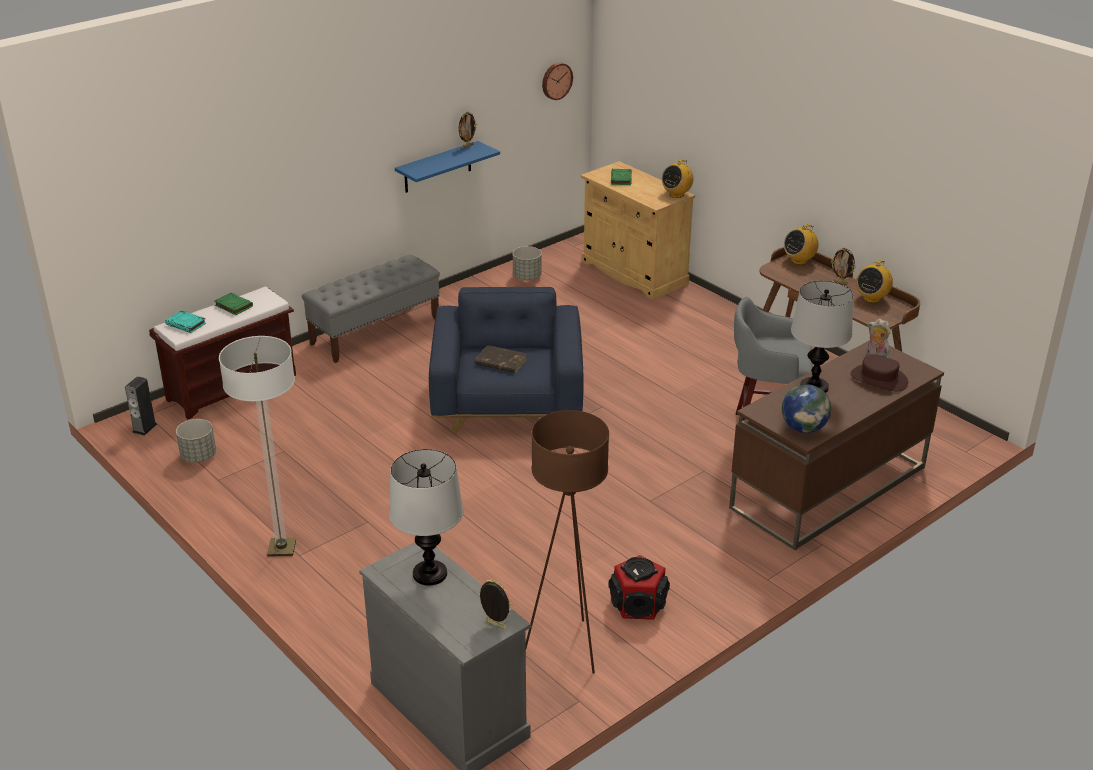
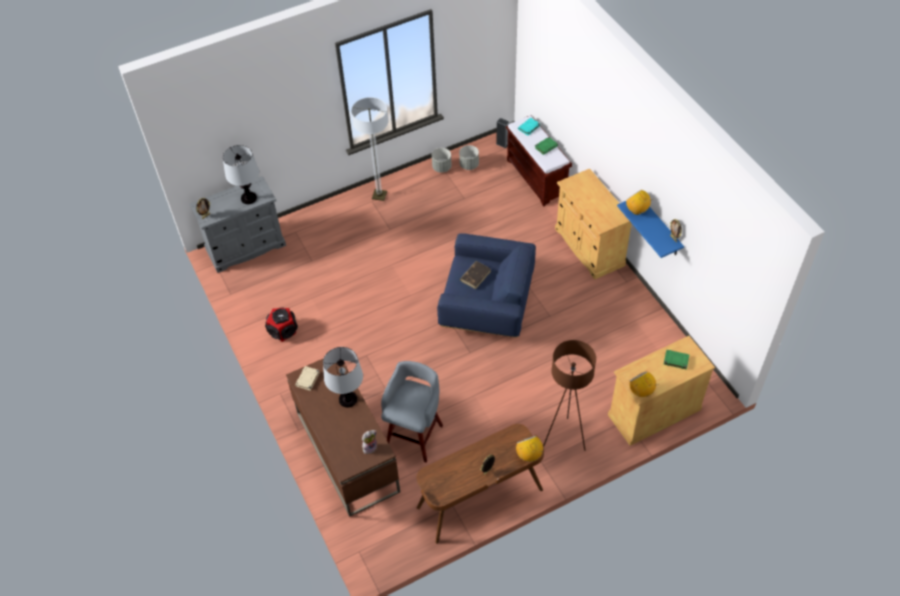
camera: 105 degrees right, 20 degrees up
(375, 332) = (589, 247): grey bench -> beige cabinet
(527, 277) = (656, 341): grey planter -> grey planter (442, 167)
(556, 80) = (739, 284): wall clock -> none
(567, 648) = (265, 296): brown floor lamp -> brown floor lamp (564, 438)
(804, 428) = (307, 379): globe -> beige book
(871, 298) = (459, 483): radio -> radio (637, 210)
(878, 379) = (344, 439): brown hat -> none

